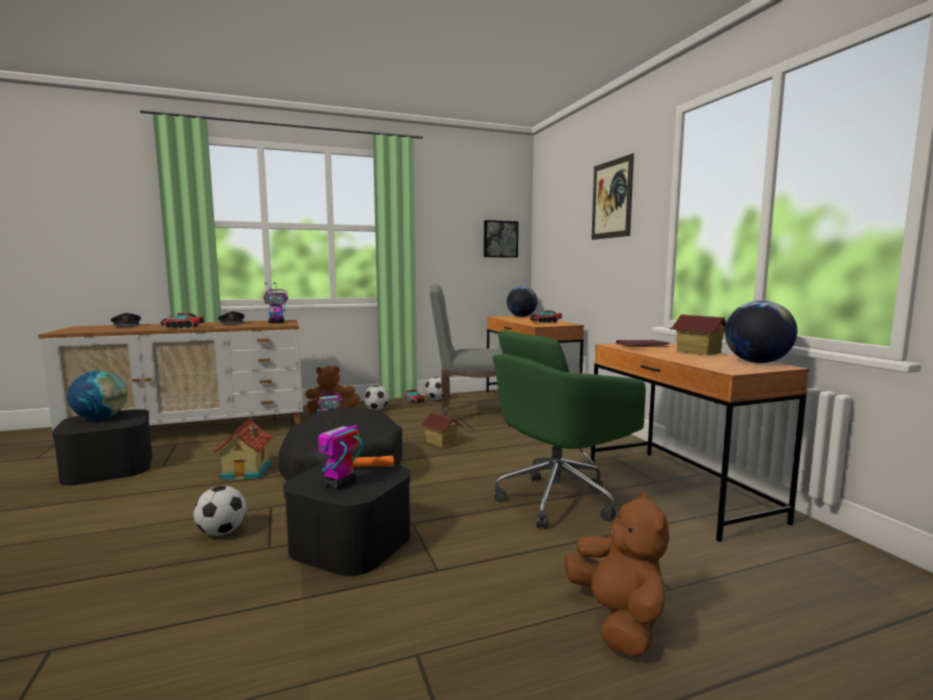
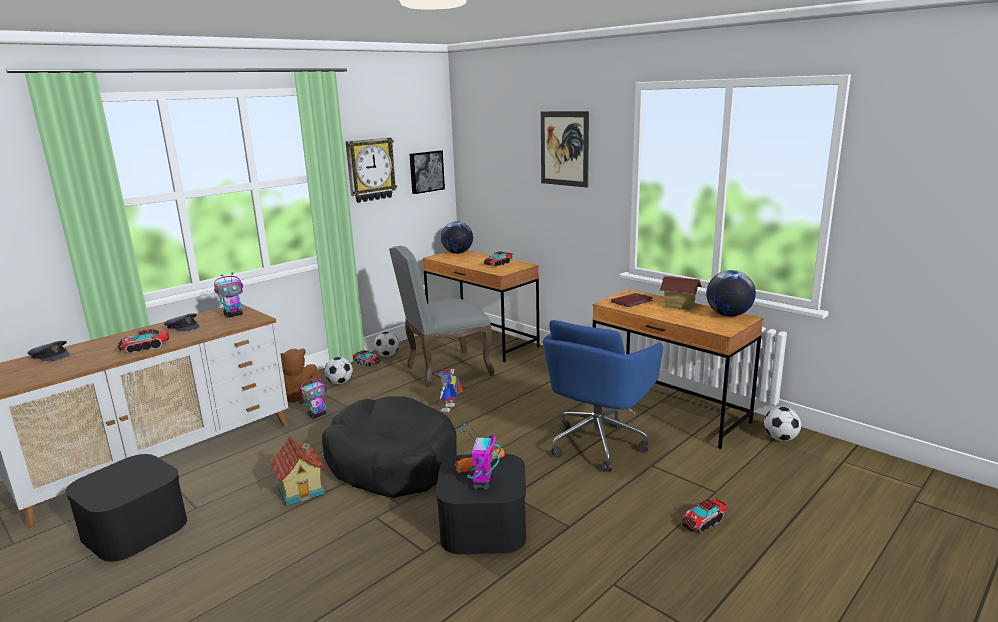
camera: 25 degrees left, 10 degrees up
(100, 418) = (113, 478): globe -> none
(222, 532) = (366, 552): football -> football (780, 438)
(441, 442) = (450, 409): toy house -> toy robot
(442, 229) = (370, 170): none -> wall clock
(560, 500) = (599, 443): green office chair -> blue office chair
(618, 620) = (703, 522): brown plush toy -> toy truck

